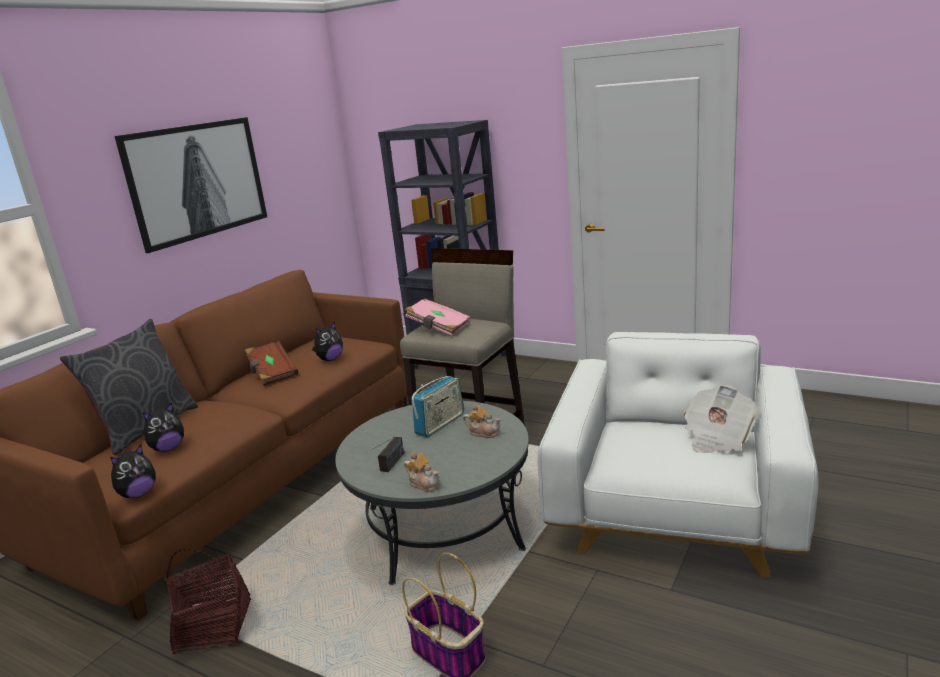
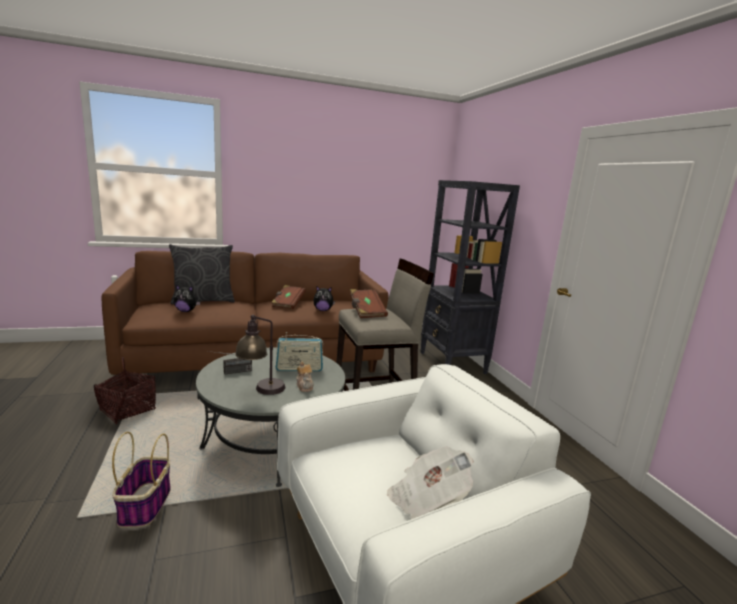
camera: 40 degrees right, 5 degrees down
(138, 494) = (144, 323): plush toy -> none
(198, 181) = (322, 186): picture -> none
(424, 483) = (220, 390): teapot -> none
(438, 328) = (366, 312): pink book -> brown book
(461, 460) = (261, 391): none -> table lamp

